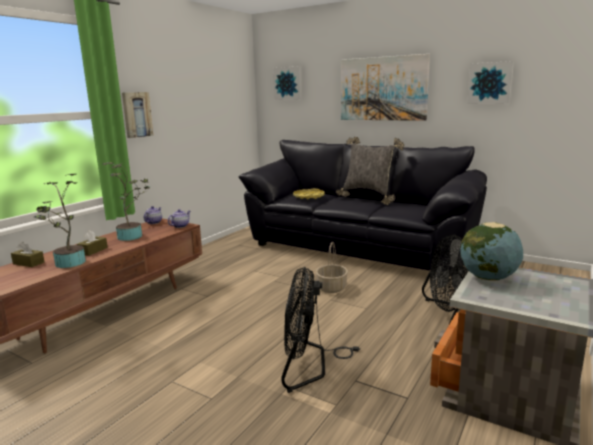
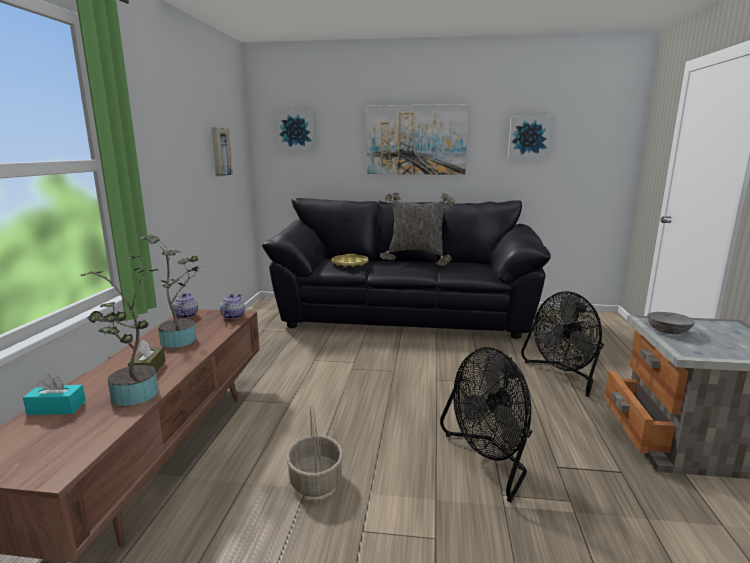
camera: 25 degrees left, 0 degrees up
(28, 263) = (57, 408): brown tissue box -> turquoise tissue box
(136, 114) = (144, 166): picture -> picture (220, 152)
(332, 288) = (423, 365): basket -> basket (316, 481)
(488, 278) = (668, 331): globe -> grey bowl

